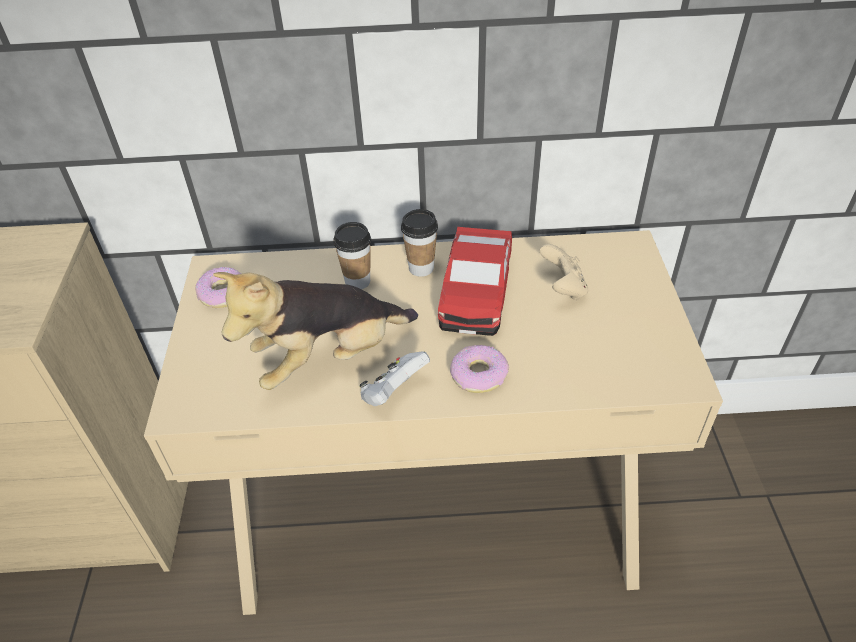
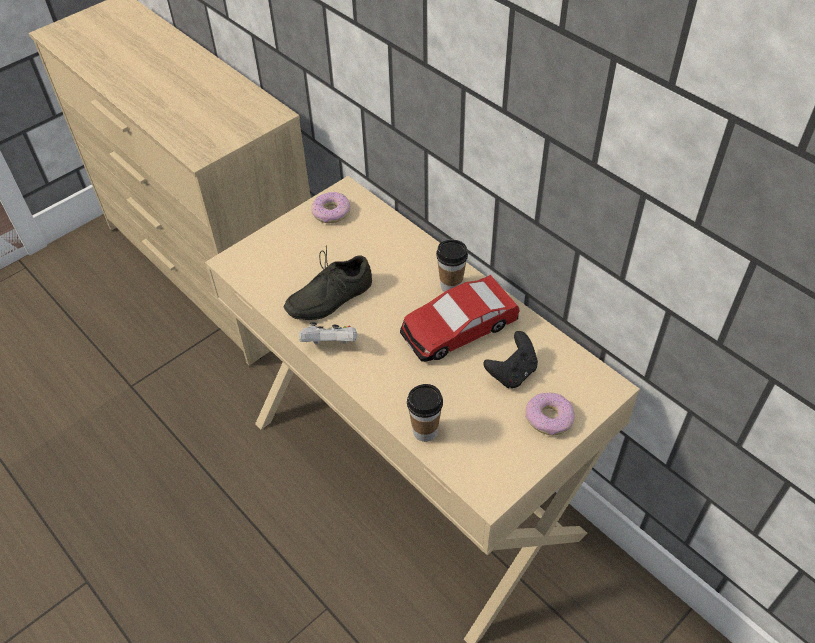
camera: 50 degrees right, 5 degrees up
(328, 358) = (328, 296): plush toy -> grey shoe
(357, 281) = (405, 264): cup -> cup (425, 431)
(478, 375) = (384, 376): donut -> donut (549, 418)
(563, 288) = (512, 373): beige game controller -> black game controller

